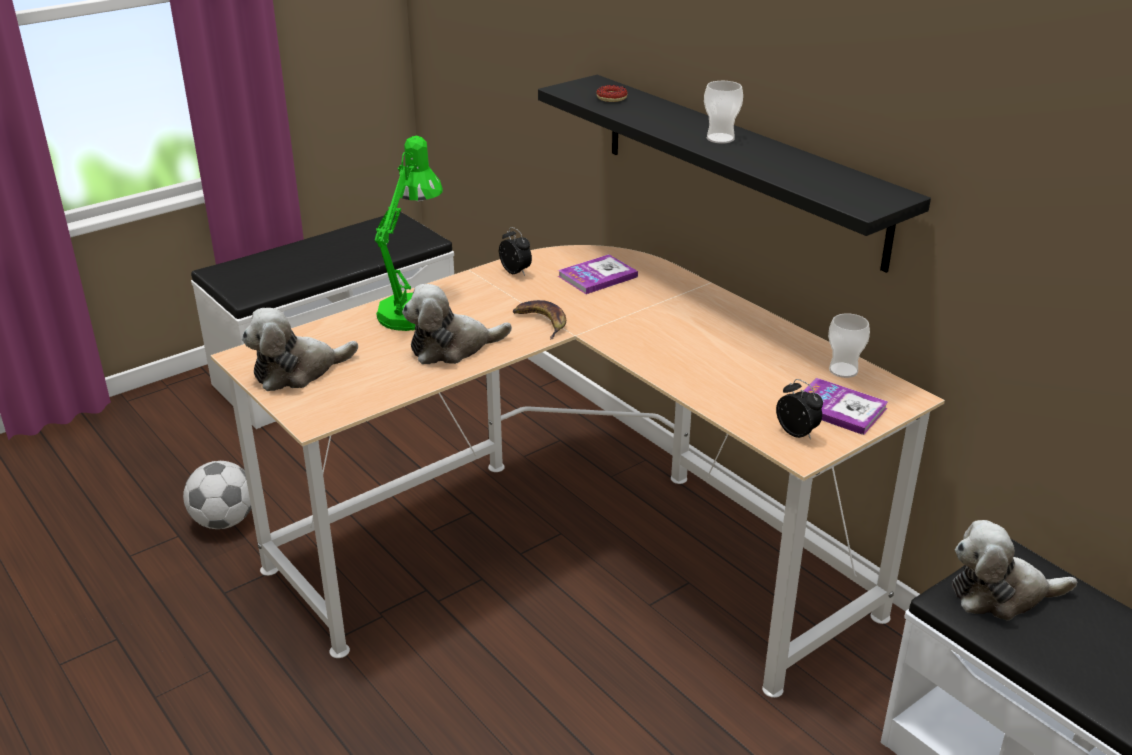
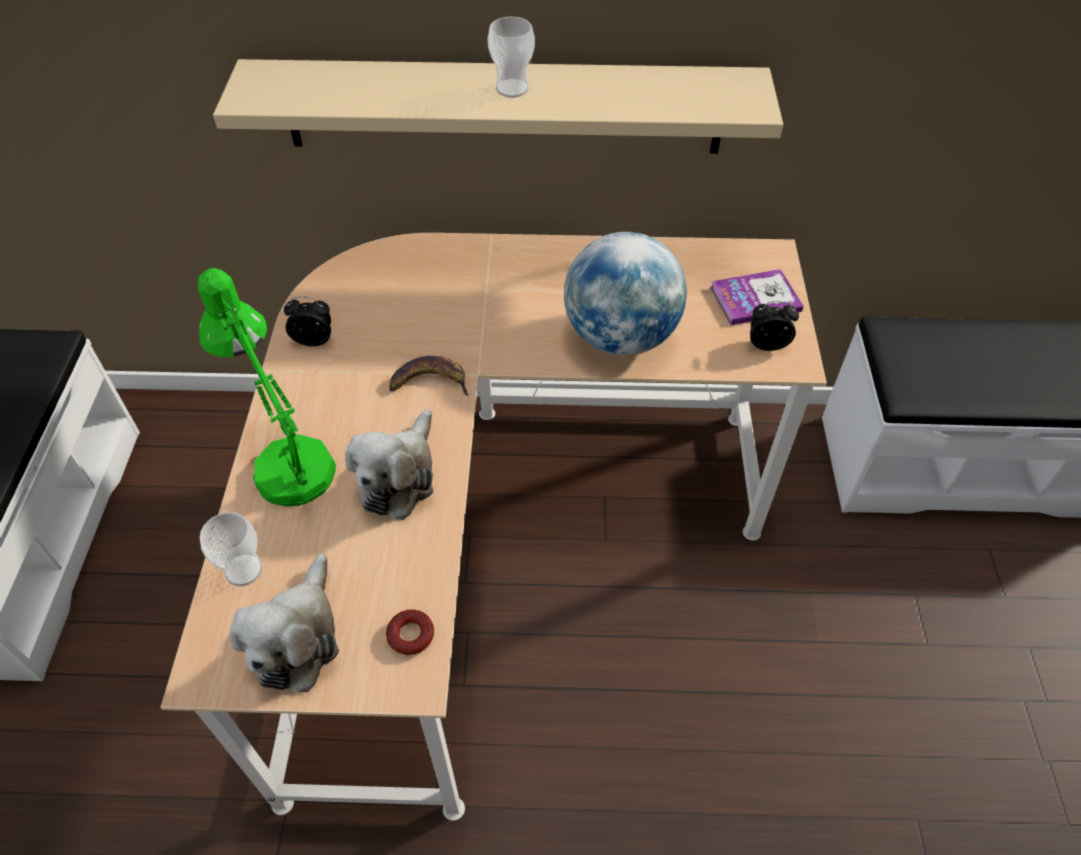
camera: 50 degrees left, 20 degrees up
(224, 521) = (162, 803): football -> none
(597, 276) = (394, 292): book -> none
(611, 98) = (317, 87): donut -> donut (410, 635)
(697, 370) = (620, 337): none -> globe
(739, 167) = (503, 107): black shelf -> beige shelf
(843, 370) = (706, 259): cup -> cup (244, 570)
(1001, 594) = (921, 366): plush toy -> none

